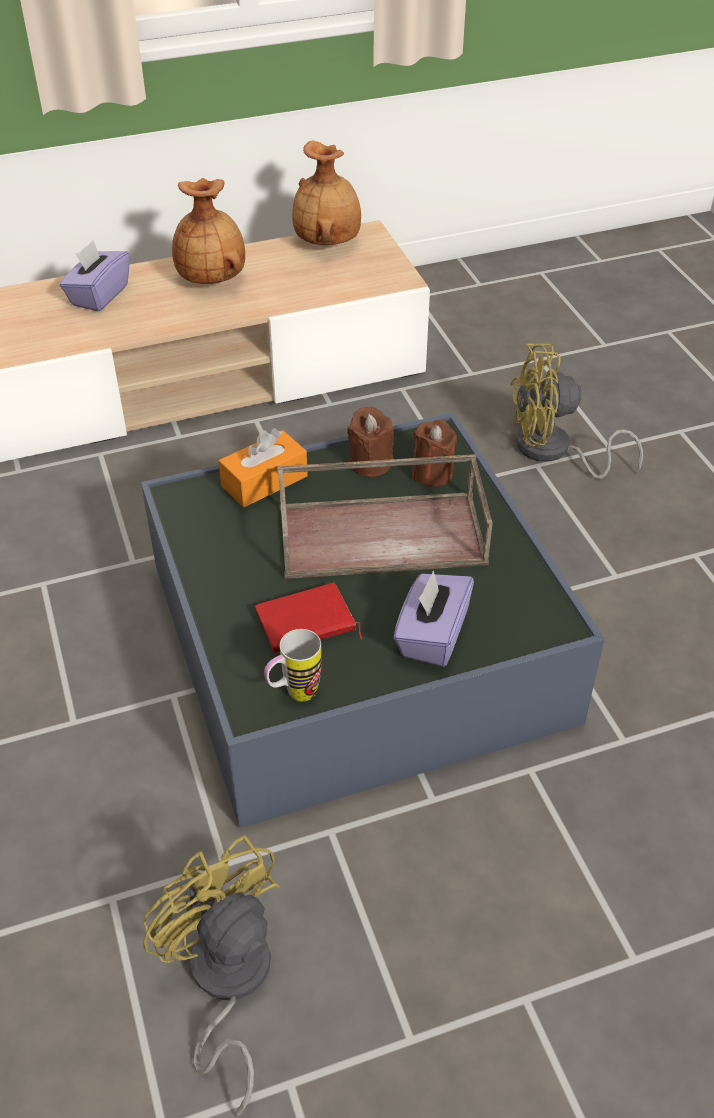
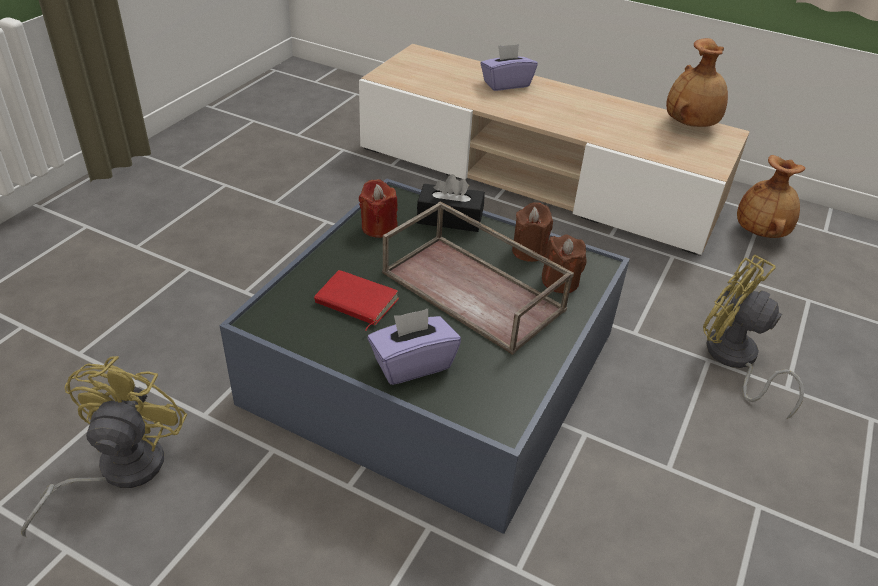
camera: 45 degrees right, 5 degrees down
(212, 279) = (583, 108): brown vase -> brown vase (761, 233)
(212, 538) = (378, 227): none -> red candle
(264, 481) = (449, 218): orange tissue box -> black tissue box
(294, 694) = (291, 330): mug -> none

